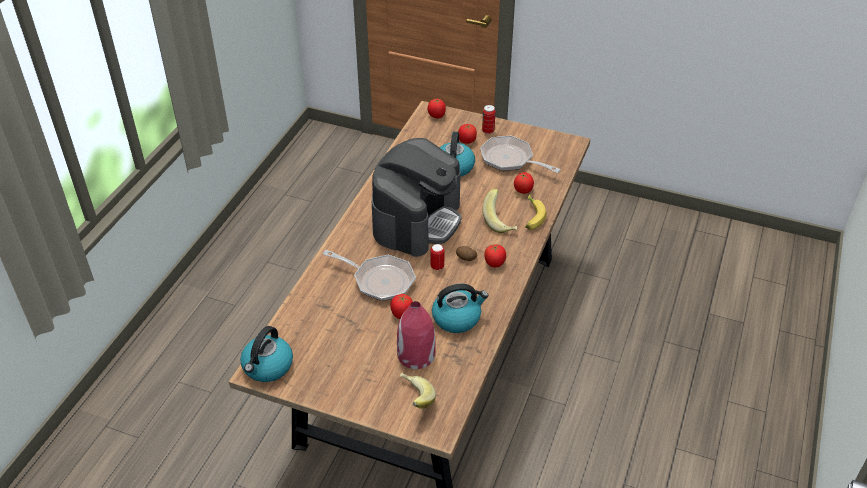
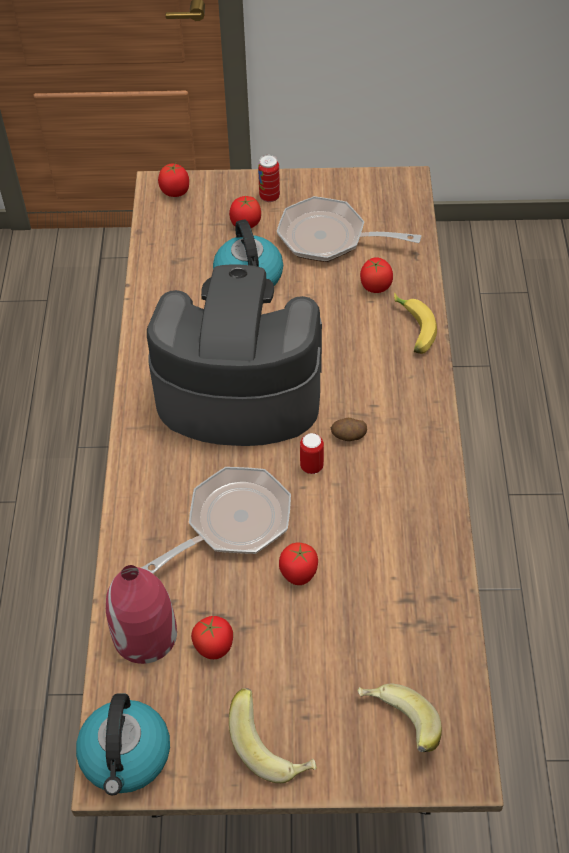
camera: 20 degrees left, 10 degrees up
(379, 280) = (232, 523): frying pan -> frying pan turned 45 degrees counterclockwise
(416, 355) = (359, 642): red vase -> red vase (144, 635)
(417, 220) = (238, 392): coffee machine -> coffee machine turned 90 degrees counterclockwise
(457, 318) = (389, 550): kettle -> none
(495, 263) = (397, 430): tomato -> tomato (214, 646)
(501, 221) = (369, 352): banana -> banana (273, 746)

